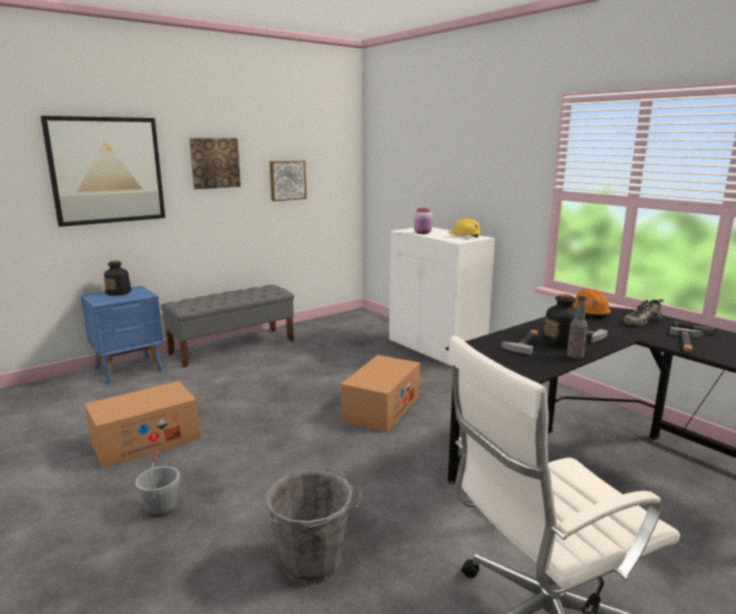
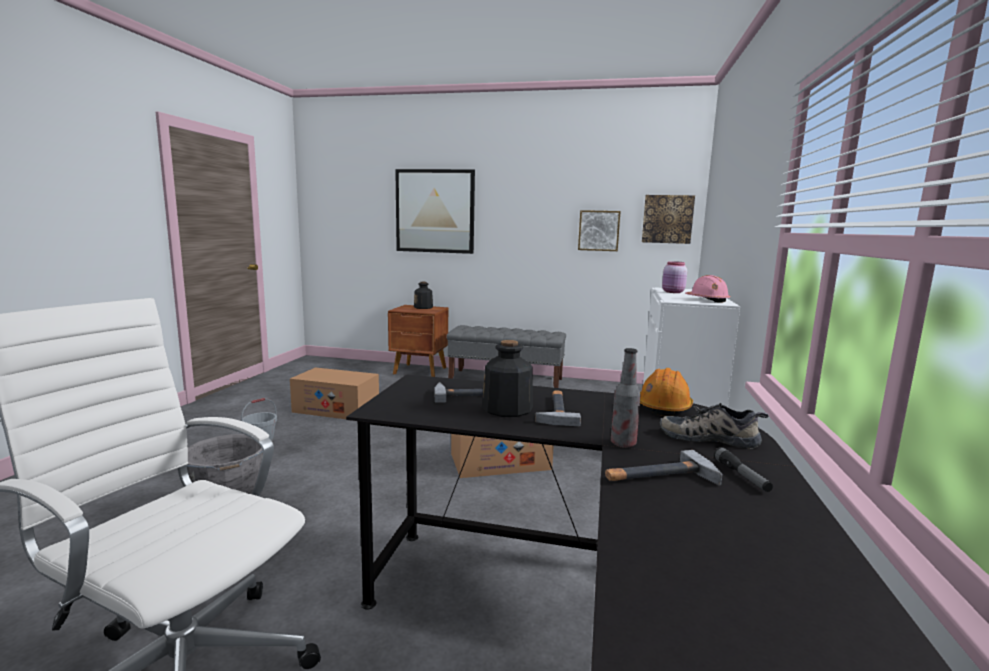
camera: 50 degrees right, 5 degrees down
(130, 369) = (420, 371): blue nightstand -> brown nightstand
(215, 163) = (524, 209): picture -> picture (667, 219)
(465, 236) = (707, 300): yellow hard hat -> pink hard hat
(575, 357) = (462, 421): bottle -> bottle (623, 443)

